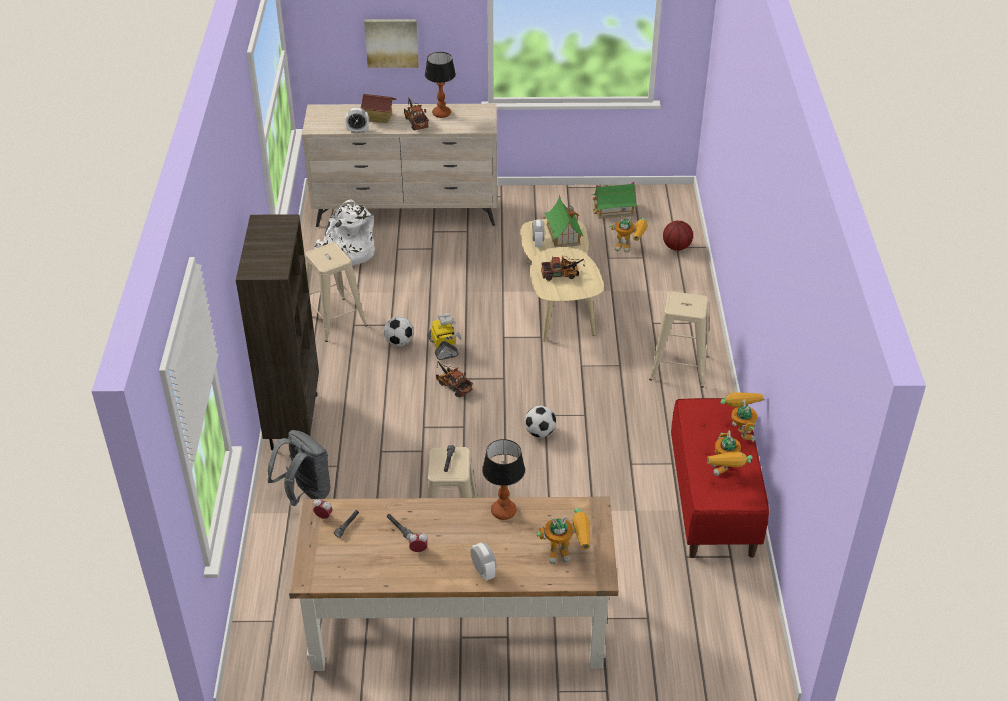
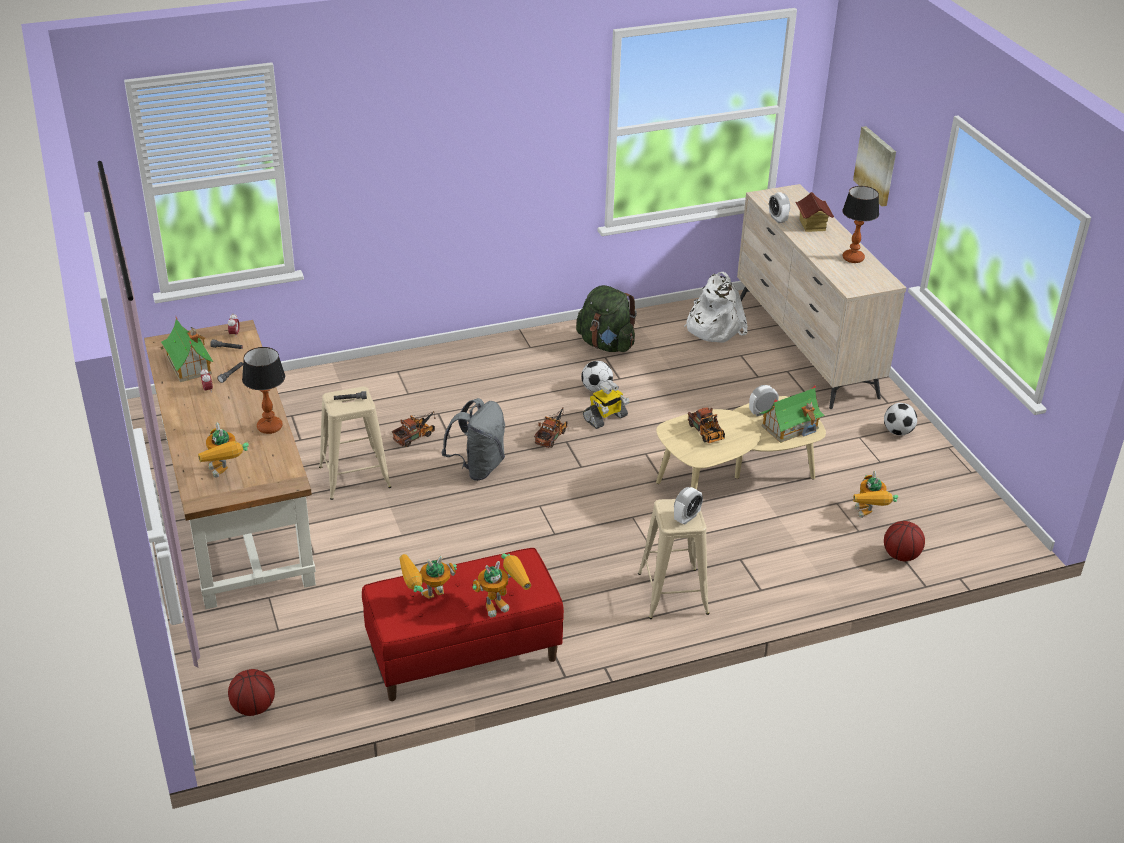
camera: 70 degrees right, 5 degrees down
(293, 421) = (454, 355): brown bookcase -> none
(305, 493) = (366, 384): grey backpack -> grey backpack (478, 468)
(335, 319) = (606, 344): beige stool -> green backpack
(415, 121) = (824, 246): toy truck -> toy truck (416, 436)
(483, 571) = (190, 430): alarm clock -> alarm clock (686, 518)
(540, 432) = (511, 507): football -> football (898, 432)
(613, 210) = (933, 491): toy house -> toy house (189, 365)
(740, 649) = (253, 707): none -> basketball

